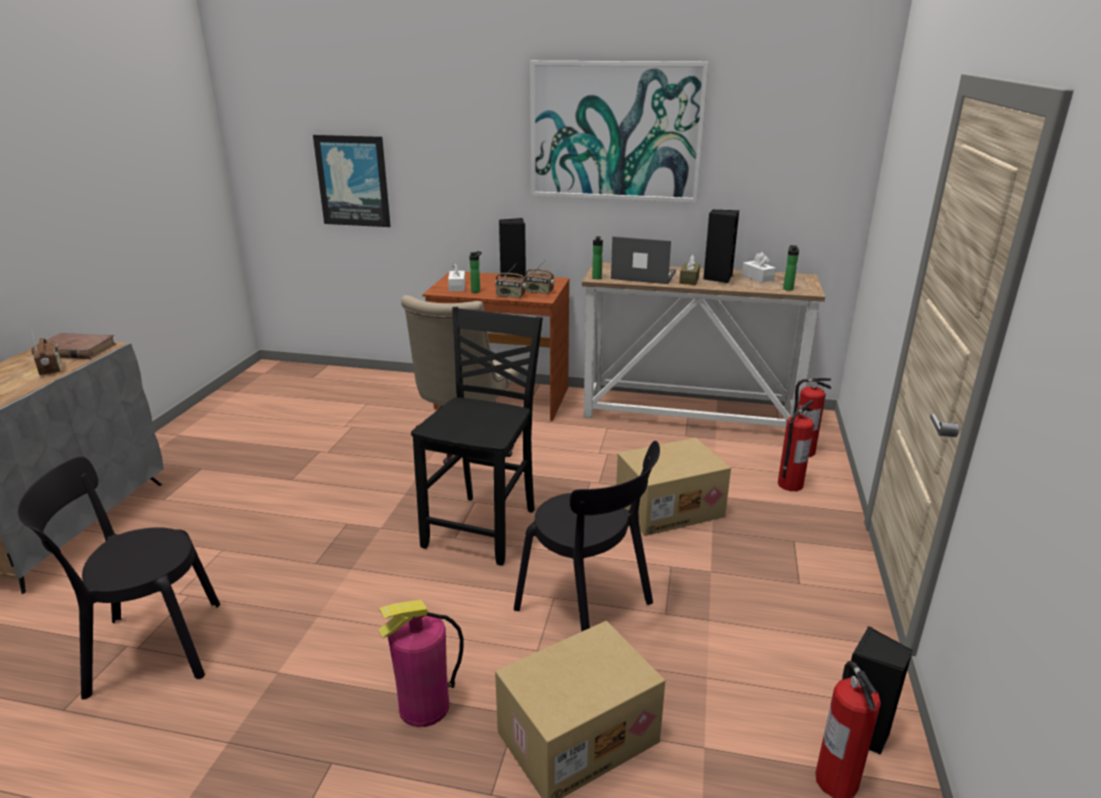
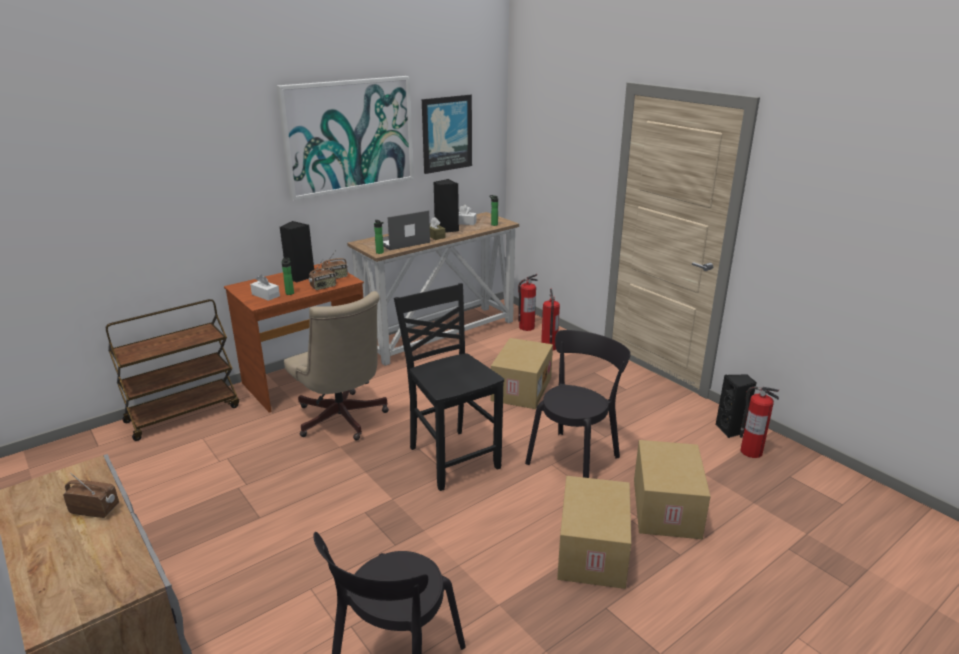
camera: 50 degrees left, 0 degrees up
(75, 350) = (64, 487): brown book -> none
(353, 181) = (102, 225): picture -> picture (446, 133)
(387, 381) = (183, 413): none -> brown cart
(424, 706) = (594, 552): fire extinguisher -> cardboard box
(588, 609) = (575, 458): black chair -> black chair turned 45 degrees counterclockwise

